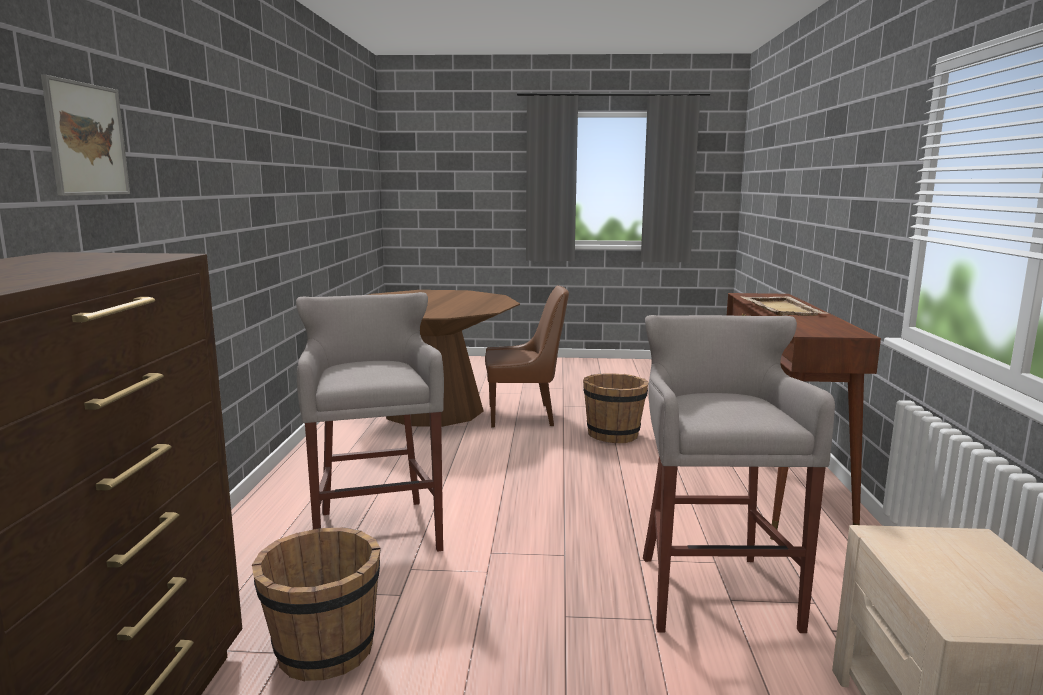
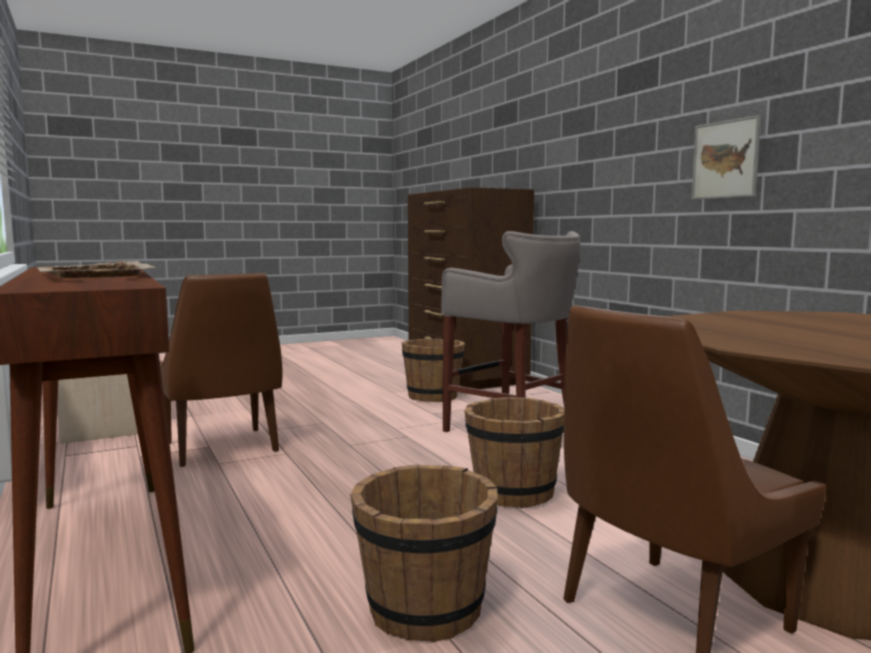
camera: 150 degrees right, 5 degrees down
(87, 139) = (565, 131): picture -> picture (725, 159)
(494, 470) = (513, 493): none -> brown bucket
(712, 589) = (222, 448): grey stool -> brown chair

